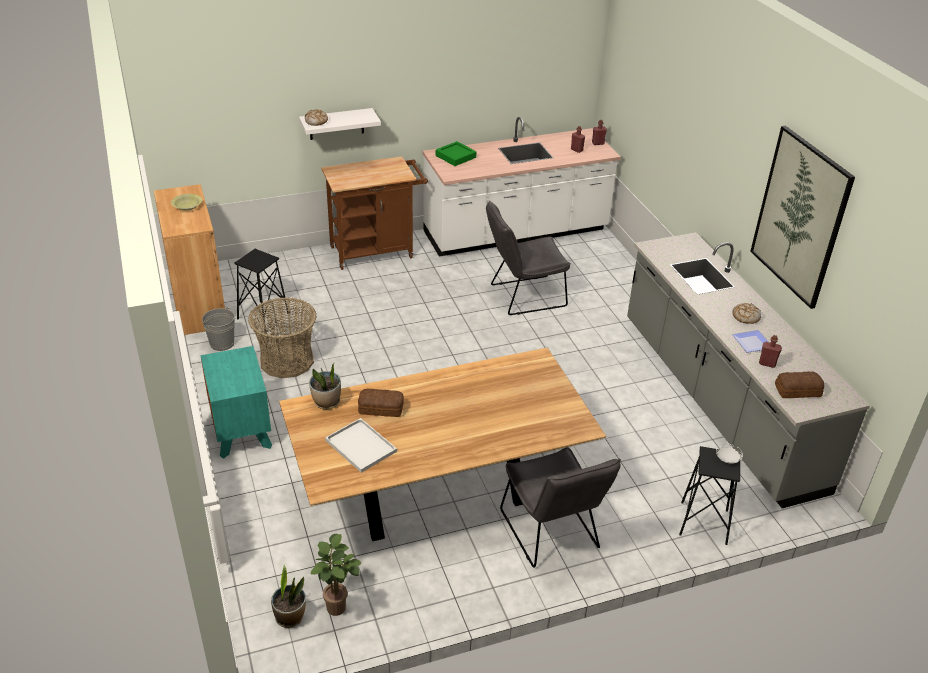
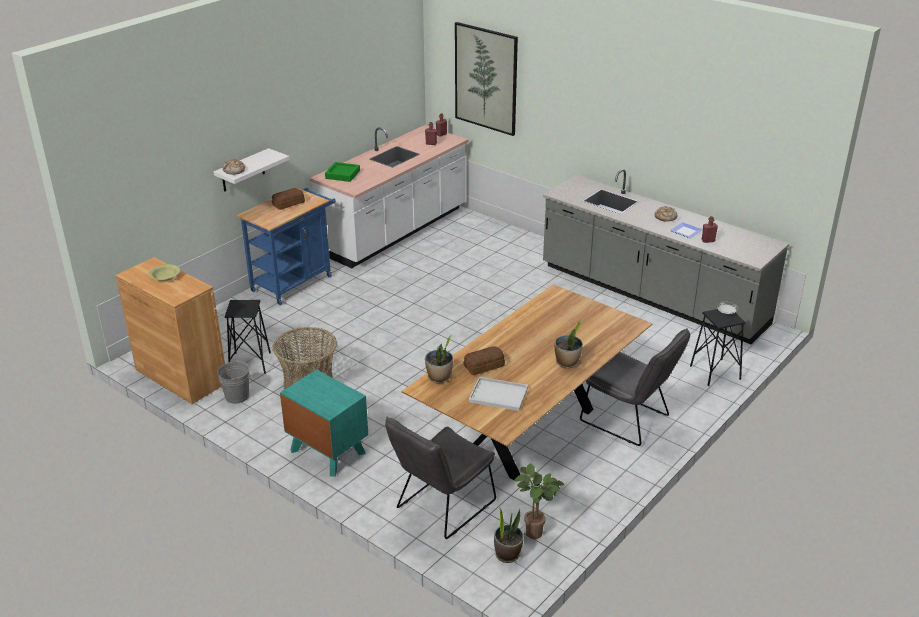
camera: 30 degrees left, 5 degrees down
(376, 251) = (295, 281): brown cart -> blue cart
(466, 442) = (567, 363): none -> potted plant
(522, 296) = (448, 274): grey chair -> grey chair (441, 507)
(796, 390) = (741, 250): bread -> bread (287, 203)
(800, 217) = (685, 128): picture -> picture (486, 78)

